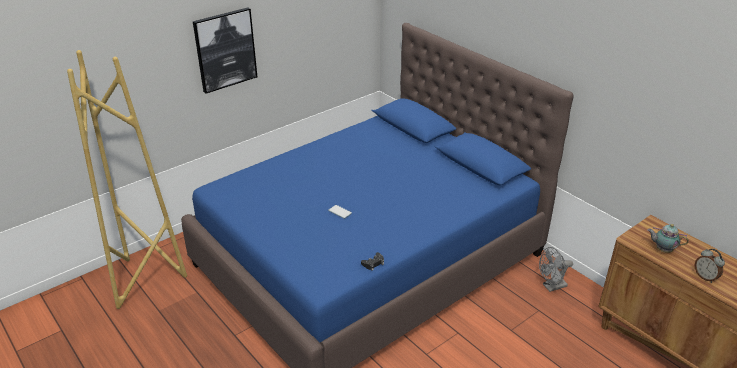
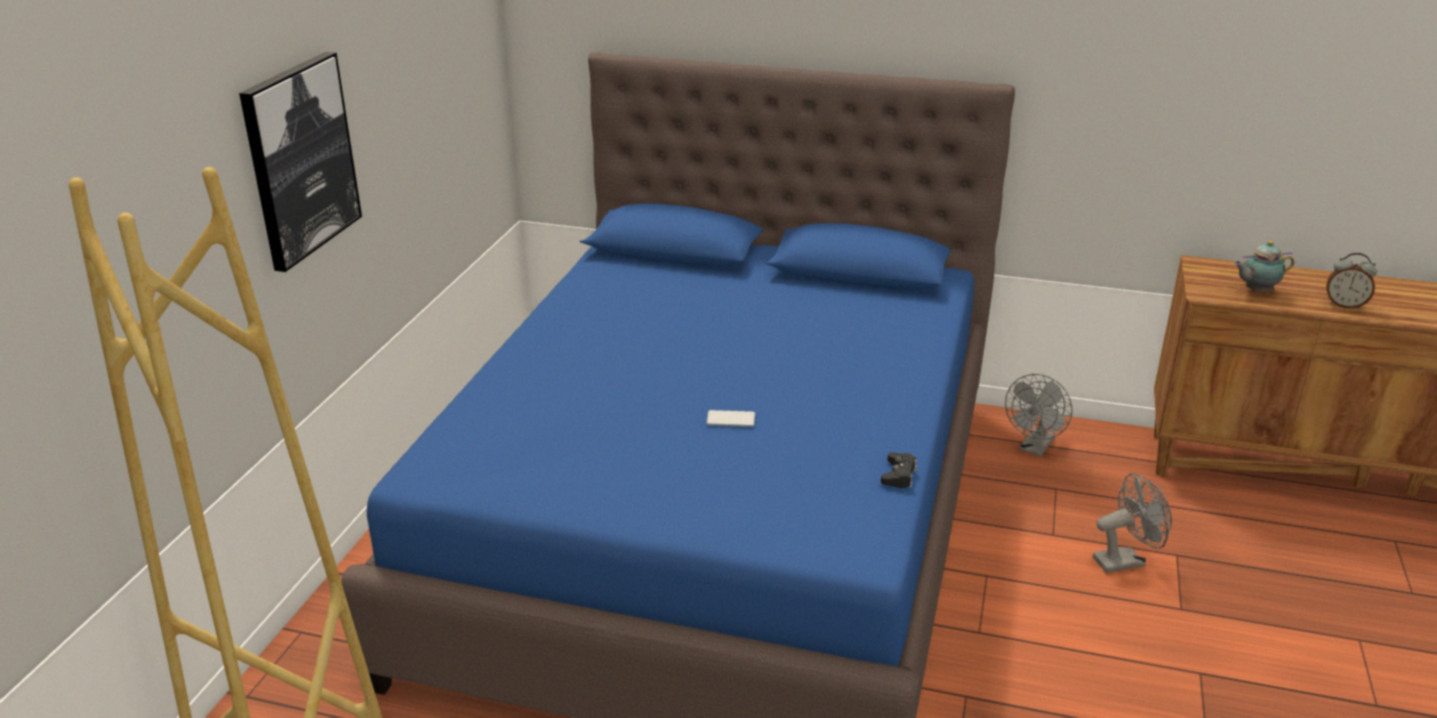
camera: 35 degrees left, 5 degrees down
(532, 358) = (1125, 560): none -> grey fan

